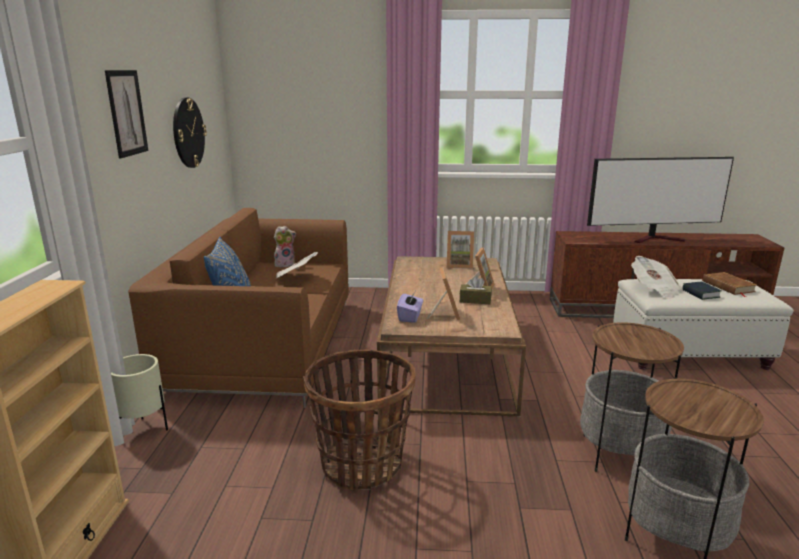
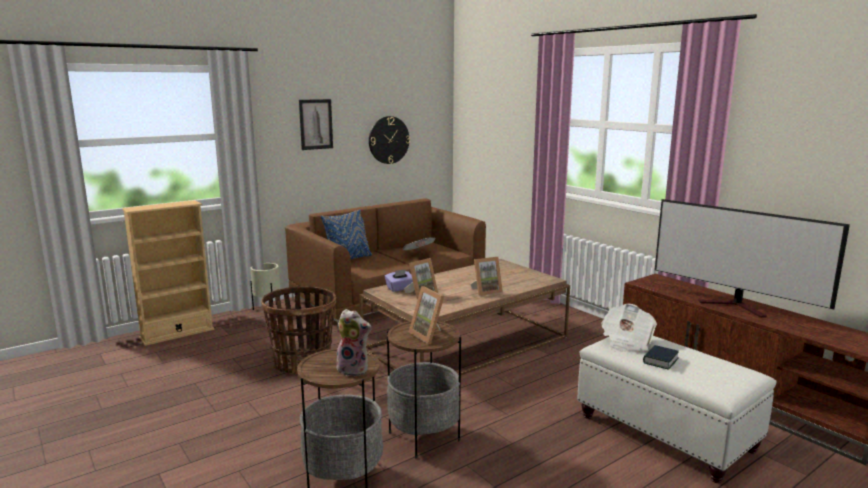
camera: 50 degrees right, 5 degrees down
(285, 264) = (436, 246): plush toy -> plush toy (354, 369)
(459, 265) = (521, 275): picture frame -> picture frame (430, 335)
(475, 300) = (462, 295): brown tissue box -> none
(728, 286) = (715, 369): brown book -> none

